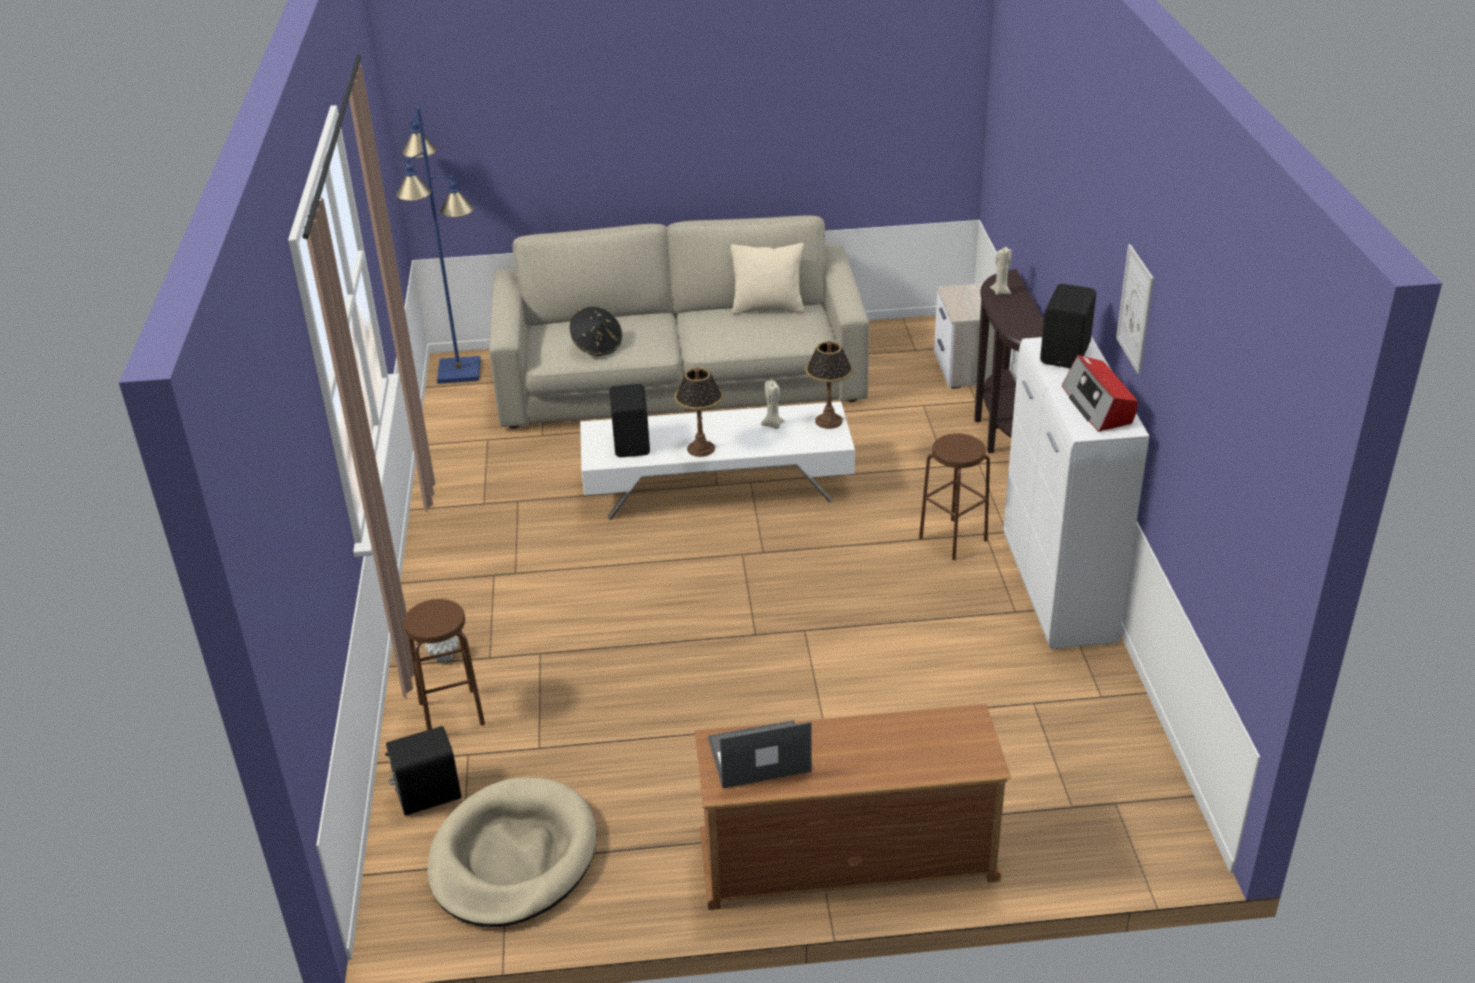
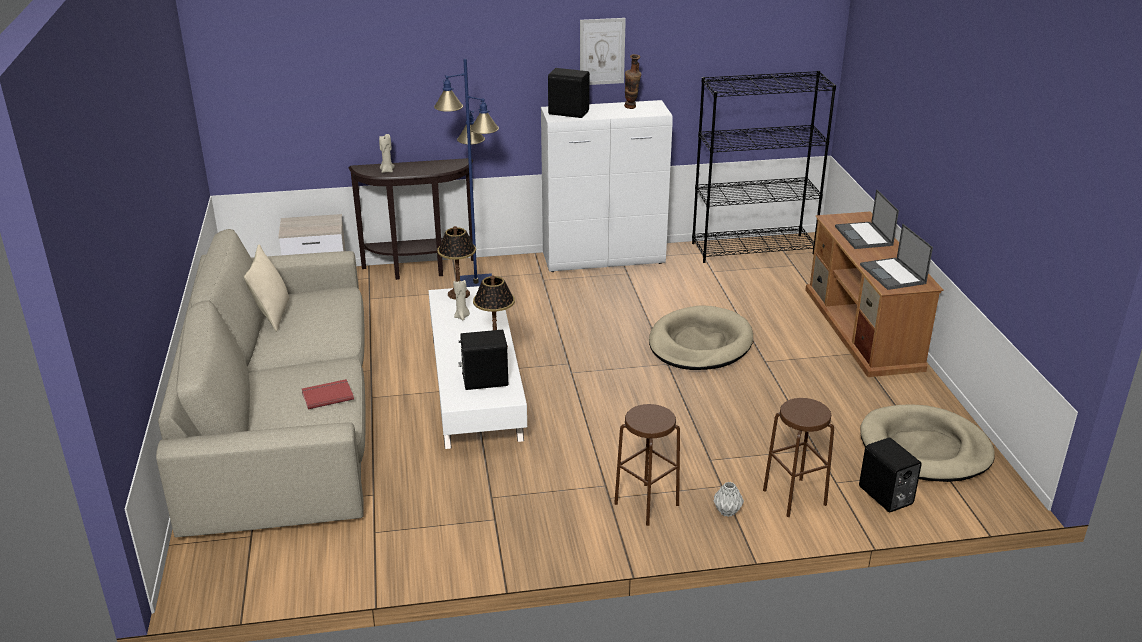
camera: 95 degrees left, 5 degrees down
(460, 371) = (213, 575): blue floor lamp -> blue floor lamp (475, 285)
(597, 346) = (327, 395): black hat -> red book
(806, 668) = (700, 343): none -> beige dog bed
(901, 748) = (864, 236): none -> laptop
(953, 539) = (550, 291): brown stool -> brown stool (646, 504)
(1098, 406) = (631, 108): radio -> vase
(1131, 763) = (753, 248): none -> black bookcase

